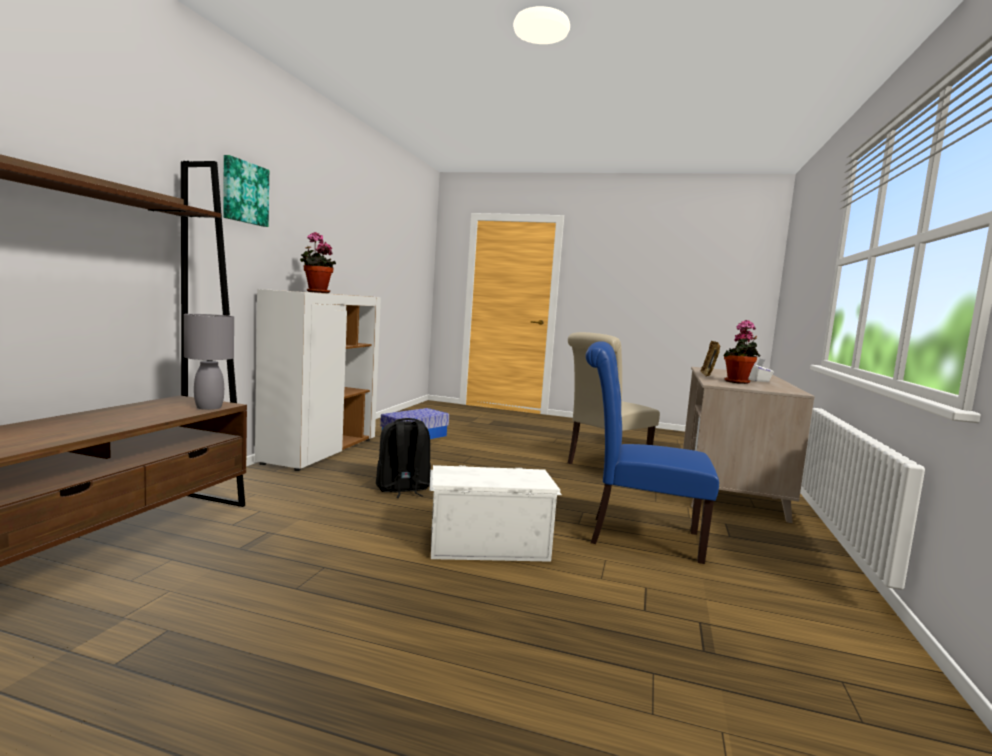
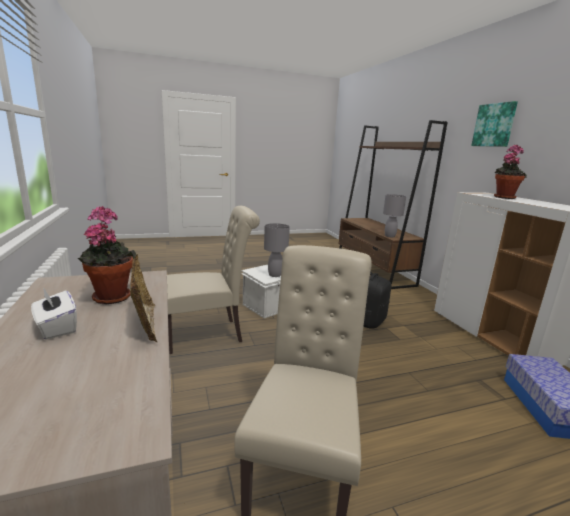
camera: 145 degrees right, 10 degrees up
(511, 472) = (274, 275): none -> grey table lamp
(636, 537) = (209, 334): blue chair -> beige chair

